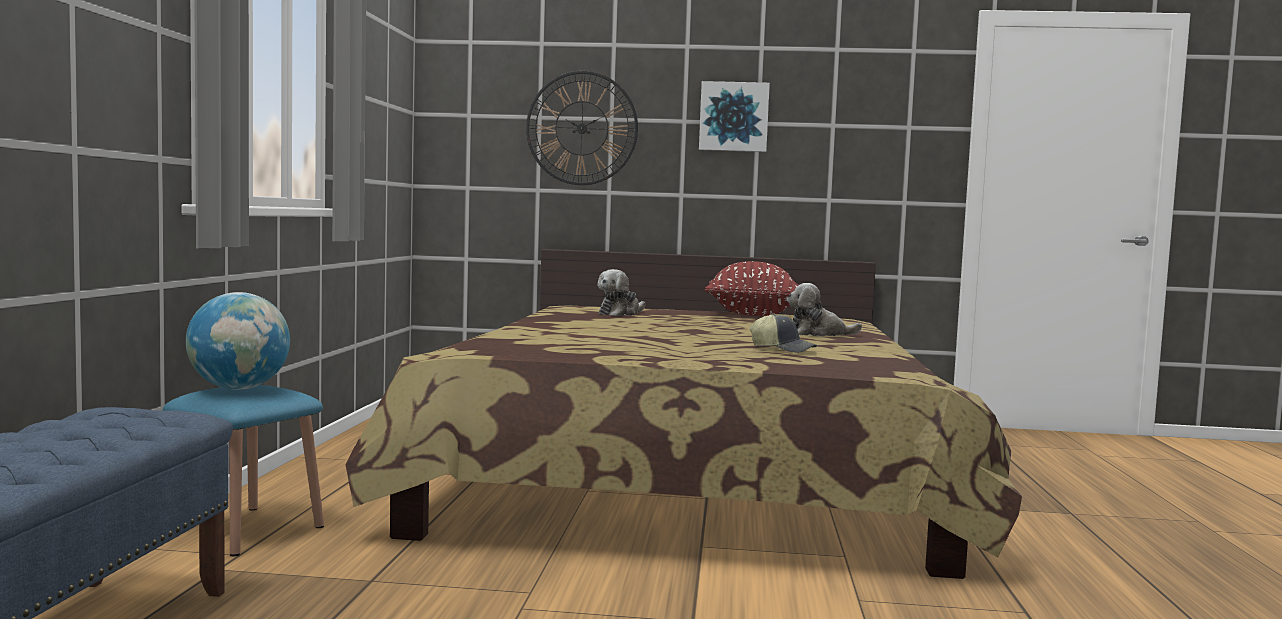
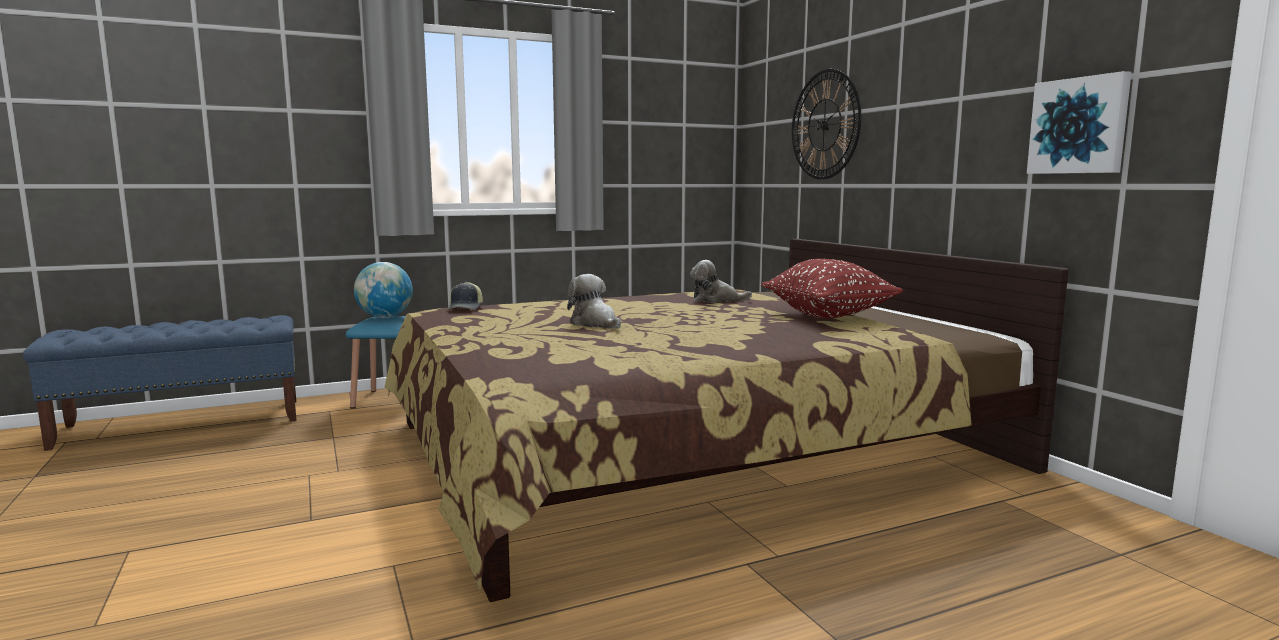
camera: 60 degrees right, 5 degrees up
(734, 117) = (936, 94): picture -> picture (1079, 126)
(783, 349) = (571, 344): cap -> cap (466, 308)
(818, 334) = (723, 340): plush toy -> plush toy (595, 324)

